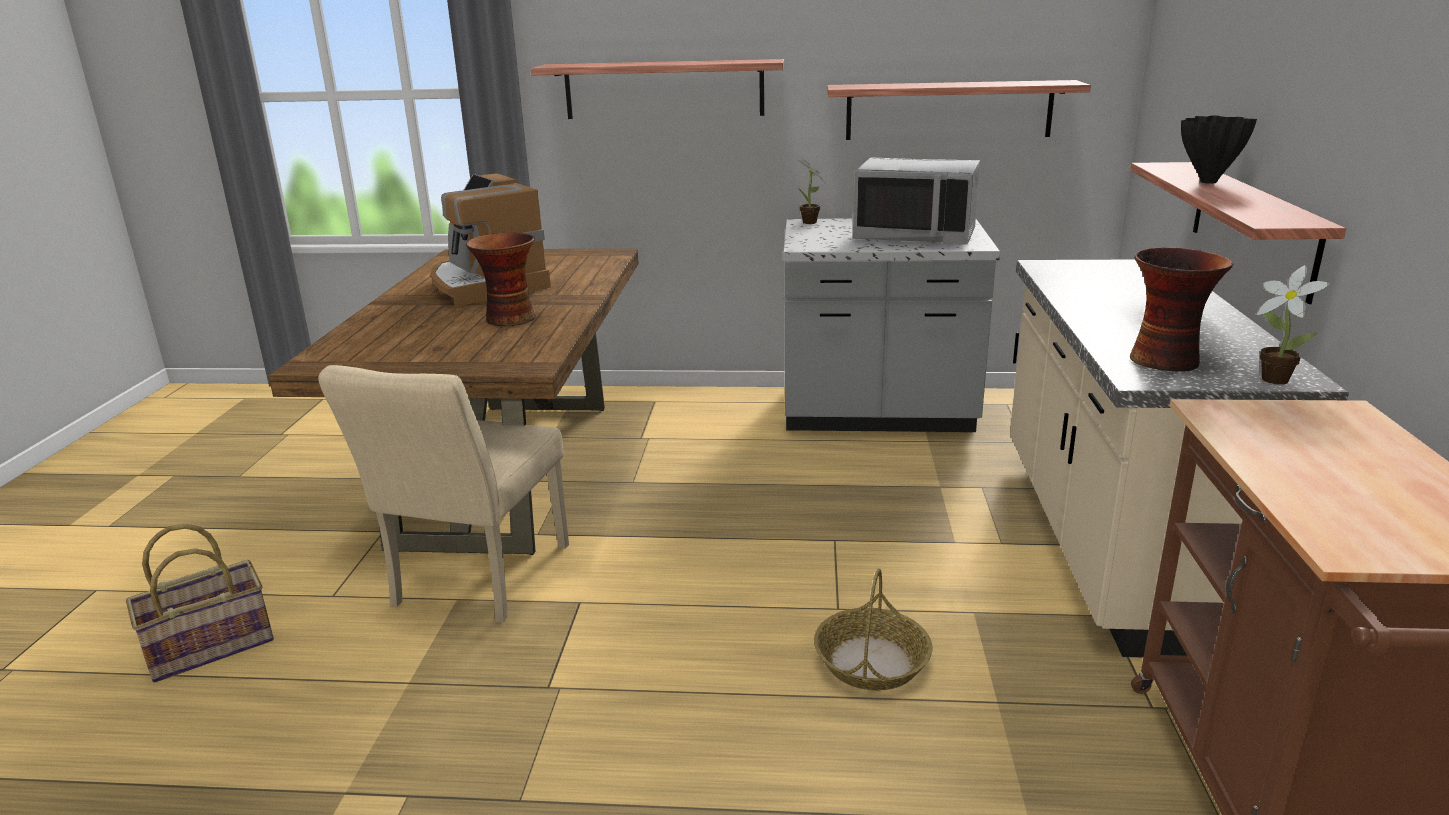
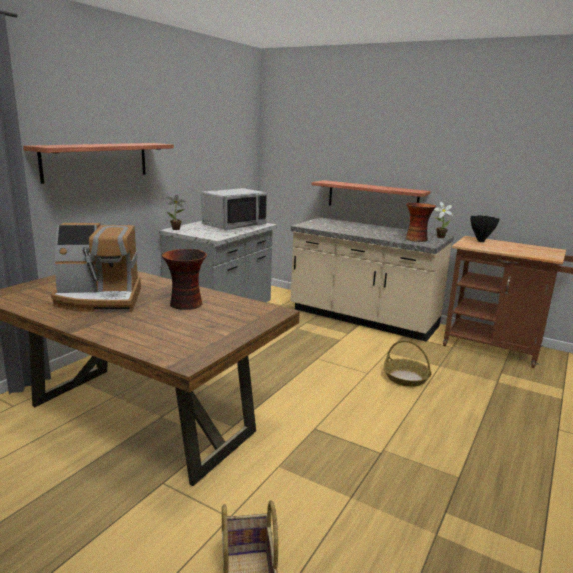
camera: 65 degrees left, 5 degrees down
(474, 582) = (265, 457): beige chair -> none
(948, 110) = (210, 167): shelf -> none
(1210, 182) = (356, 184): black vase -> black vase (481, 241)

